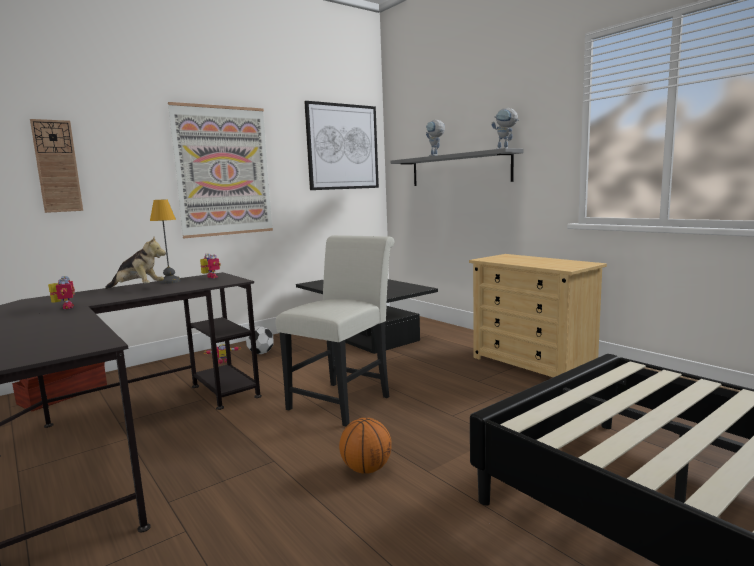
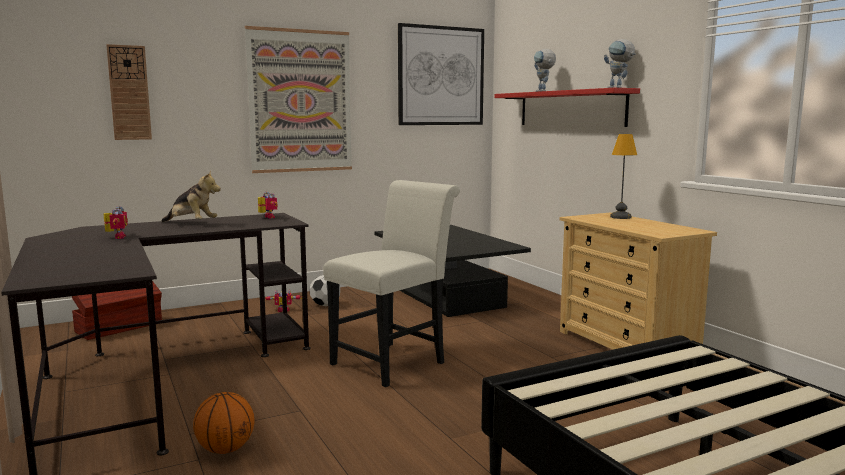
camera: 10 degrees right, 0 degrees up
(169, 281) = (225, 219): table lamp -> table lamp (620, 217)
(366, 469) = (389, 429): basketball -> basketball (226, 449)
(459, 169) = (570, 108): grey shelf -> red shelf

